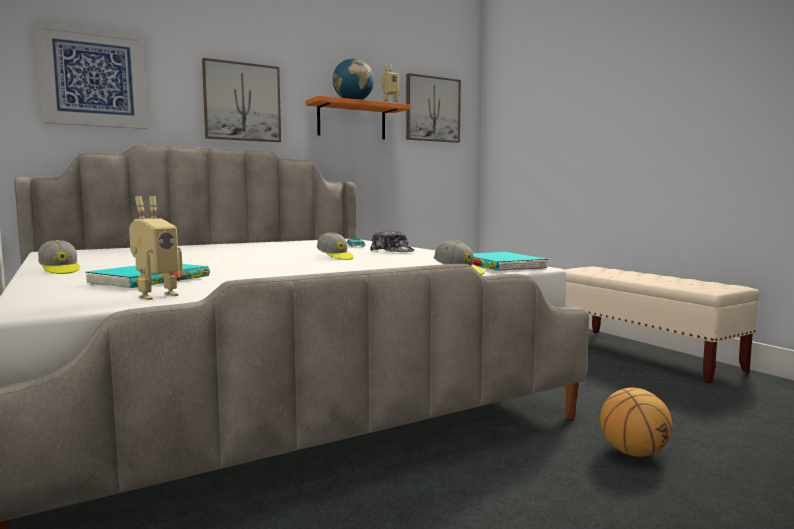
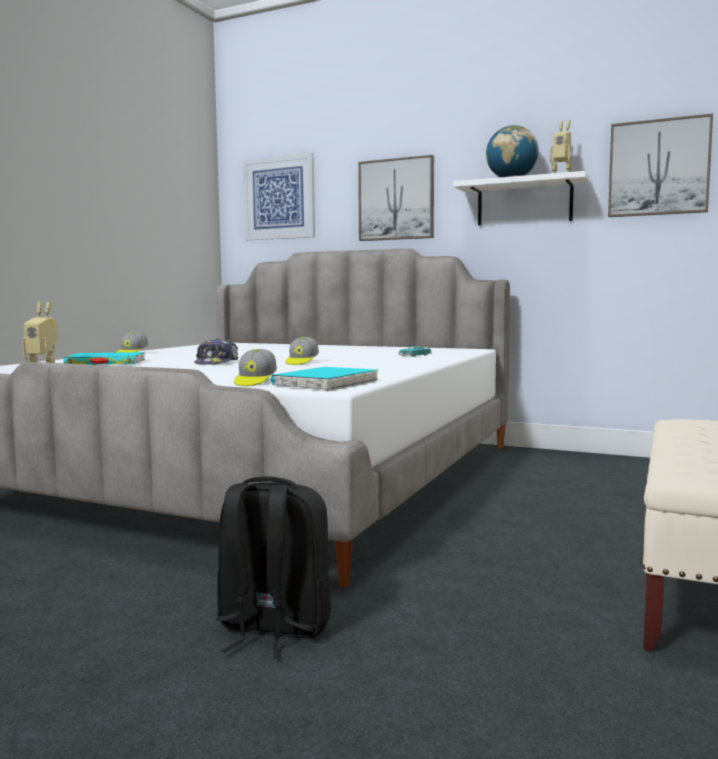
camera: 55 degrees right, 0 degrees up
(351, 121) = (524, 202): orange shelf -> white shelf
(392, 251) = (388, 363): cap -> cap (217, 363)
(633, 453) = (272, 628): basketball -> black backpack

